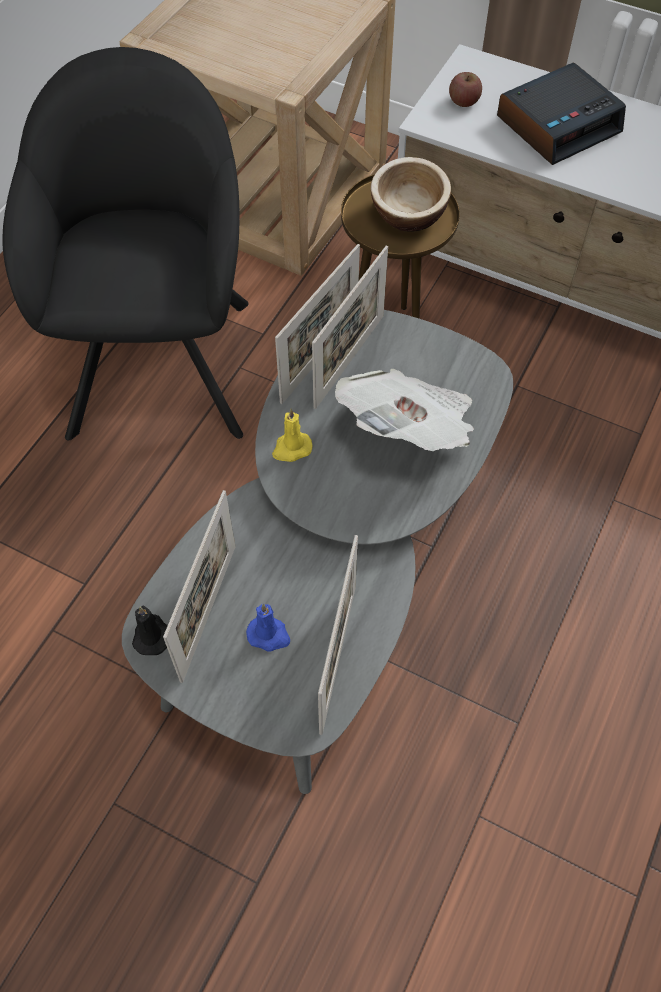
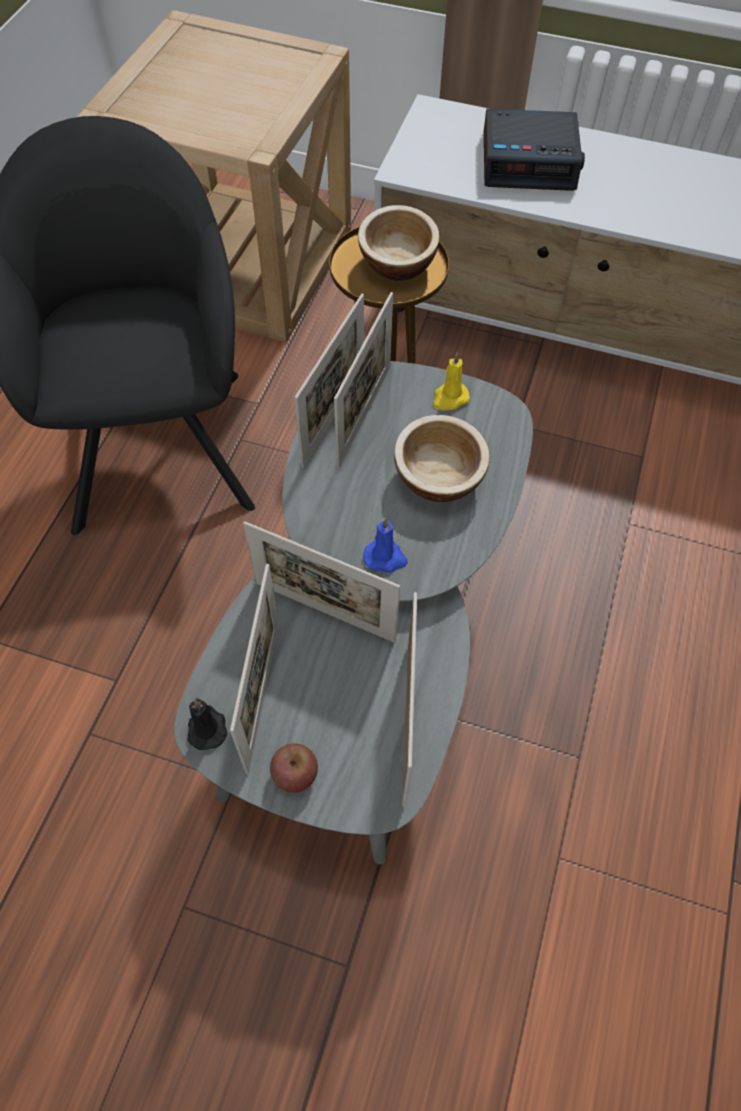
camera: 10 degrees left, 0 degrees up
(269, 635) = (331, 709): blue candle -> blue candle (385, 558)
(279, 543) = (324, 611): none -> picture frame
(291, 448) = (321, 512): yellow candle -> yellow candle (449, 398)
(409, 429) = (438, 477): newspaper -> bowl
(464, 101) = (433, 148): apple -> apple (295, 774)
(558, 124) = (529, 161): alarm clock -> alarm clock turned 45 degrees clockwise

